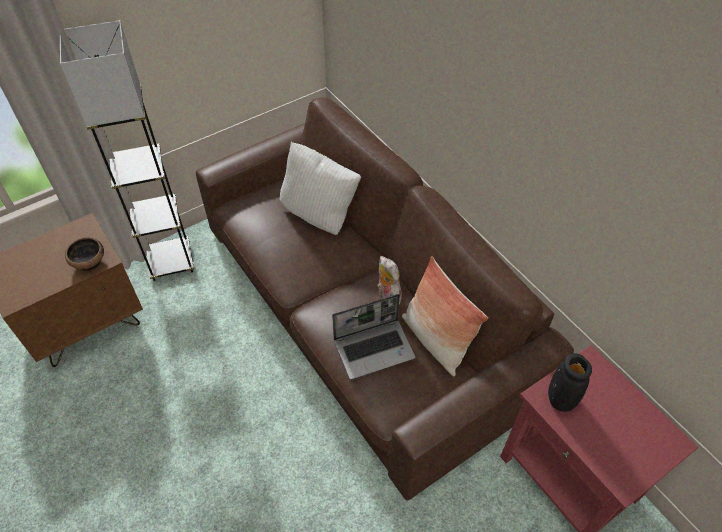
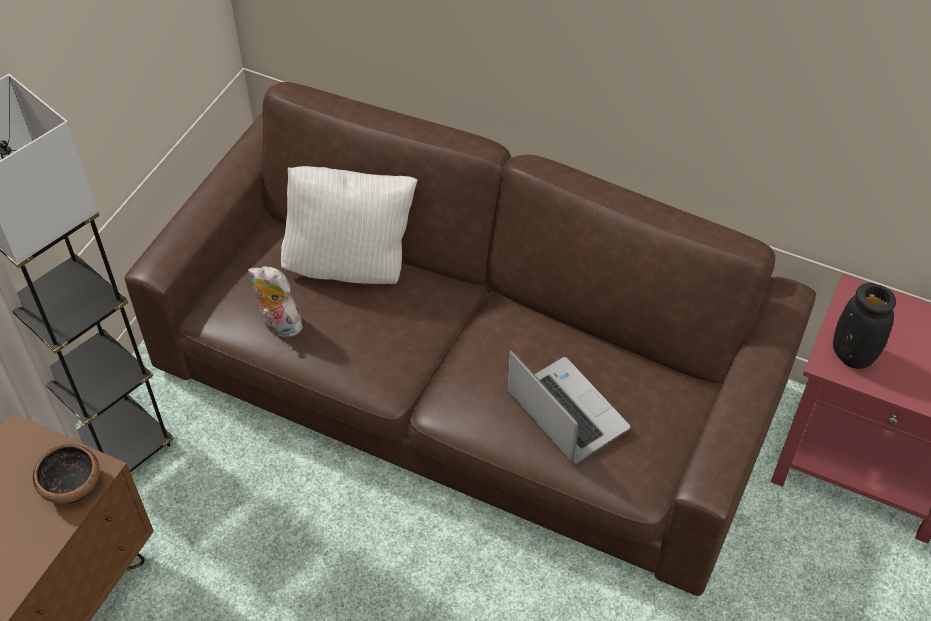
camera: 30 degrees left, 0 degrees up
(374, 348) = (565, 412): laptop -> laptop turned 75 degrees counterclockwise
(387, 296) = (526, 336): plush toy -> plush toy (278, 325)
(435, 340) = (630, 364): pillow -> none

